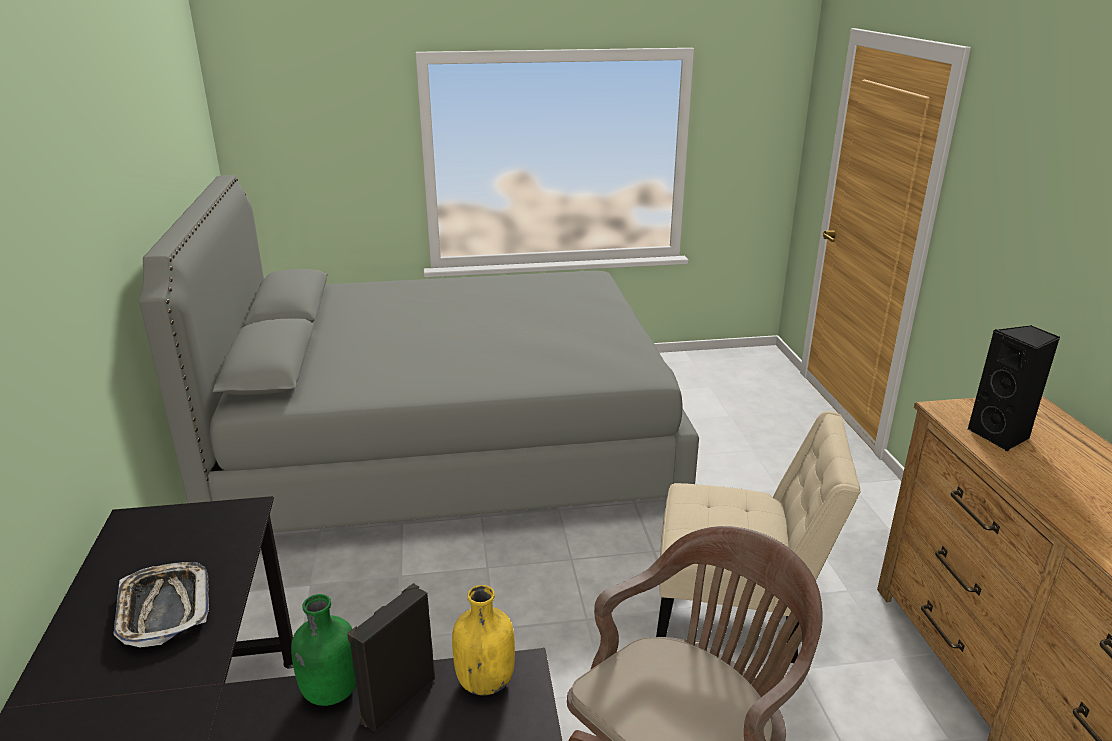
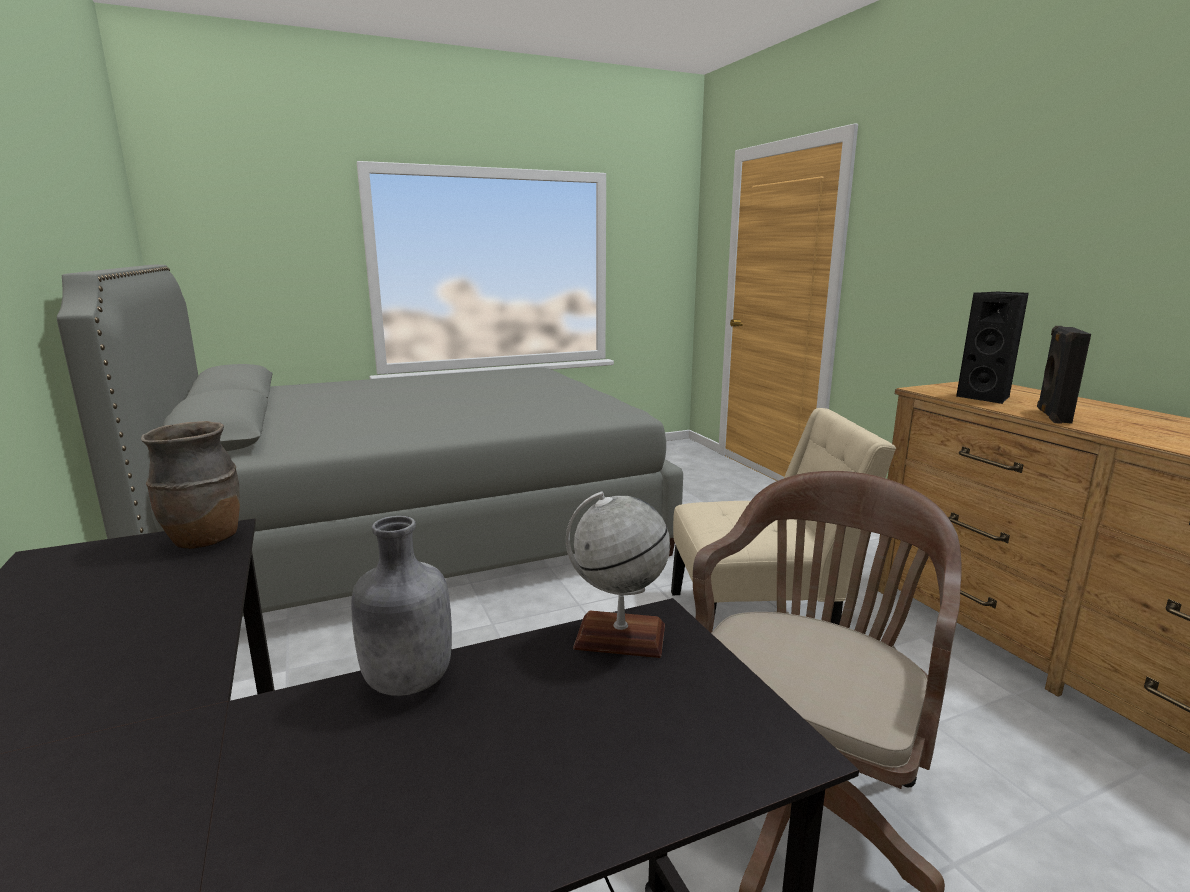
camera: 15 degrees left, 10 degrees down
(163, 609) = (110, 634): tray -> none
(233, 518) = (204, 541): none -> brown vase
(330, 692) = (406, 682): green bottle -> grey bottle
(396, 698) = (510, 674): black speaker -> black speaker (1051, 416)
(485, 680) = (619, 637): yellow bottle -> globe

